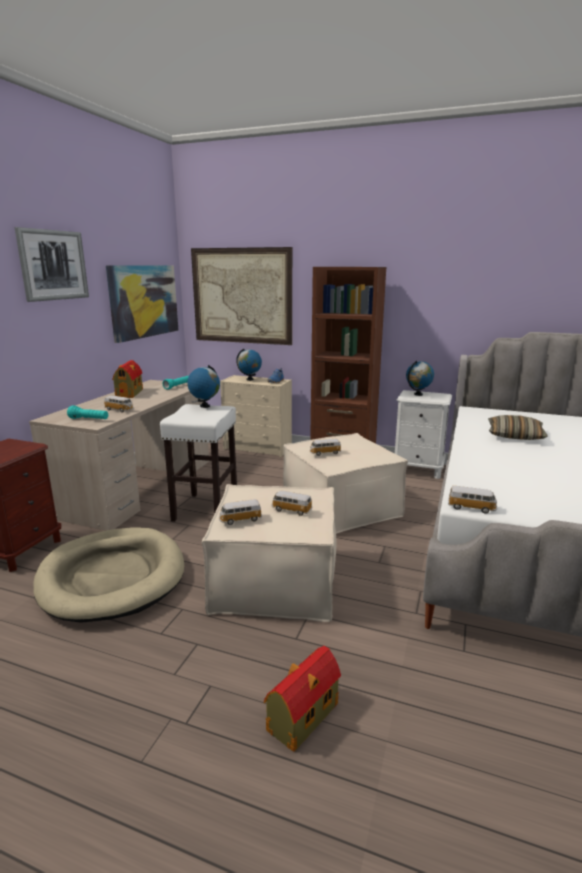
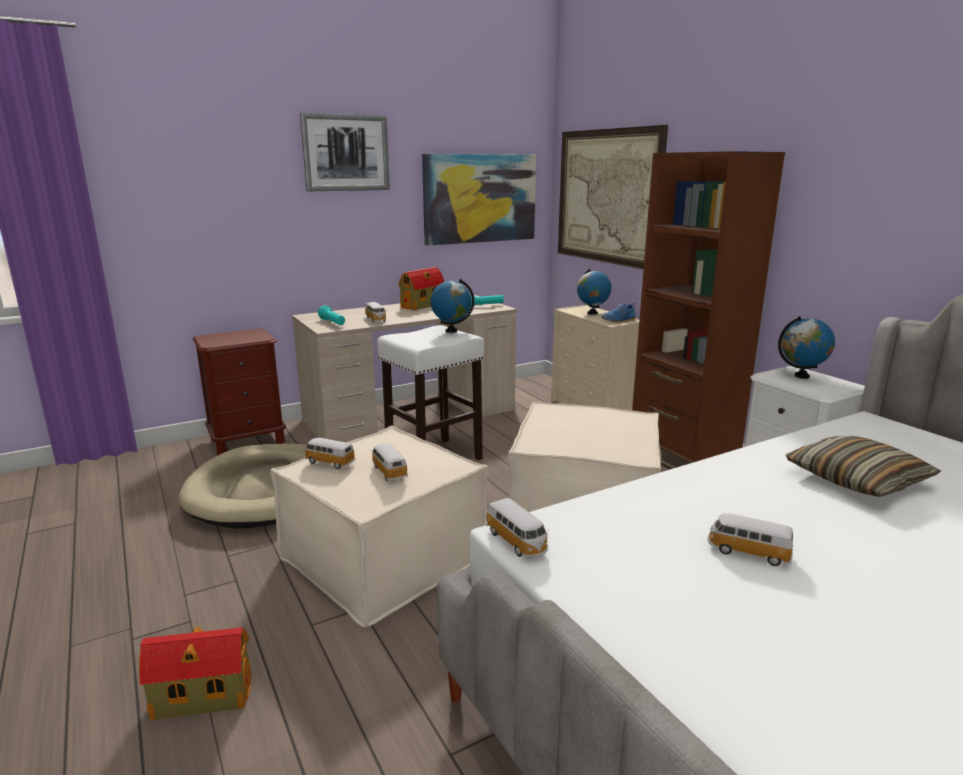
camera: 40 degrees right, 0 degrees up
(324, 453) = (556, 424): toy car -> toy car (747, 552)

